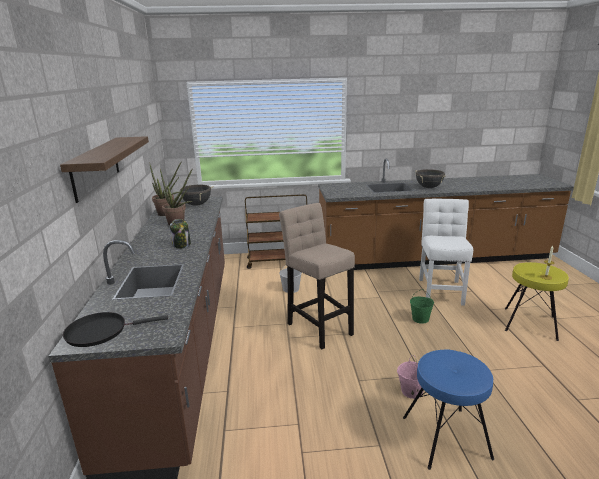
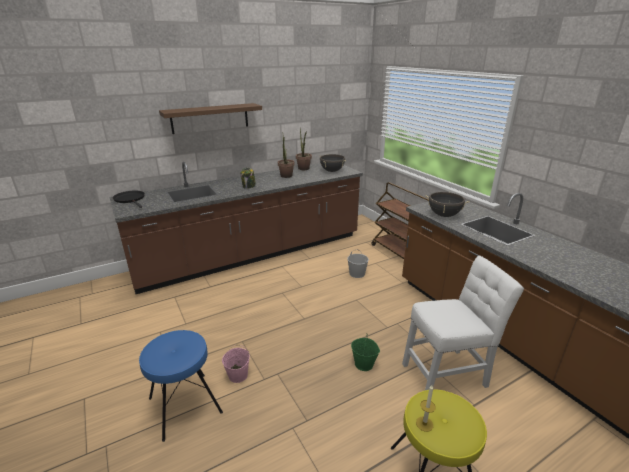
camera: 65 degrees right, 5 degrees up
(318, 327) = (306, 303): beige stool -> none
(428, 187) = (537, 252): black cooking pot -> black cooking pot (444, 215)

